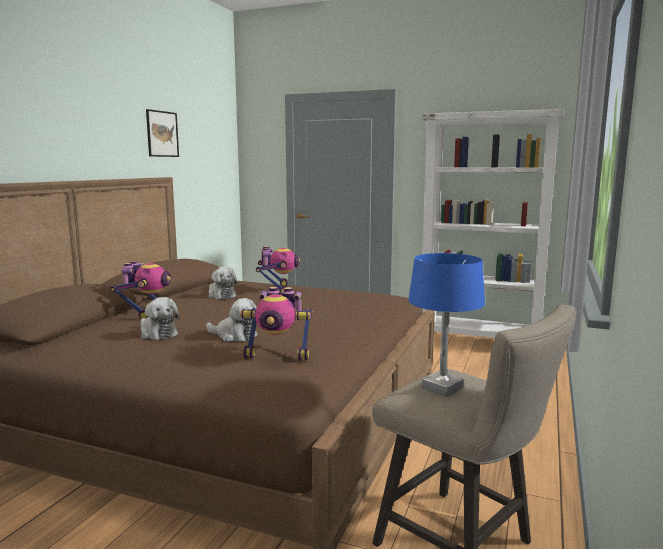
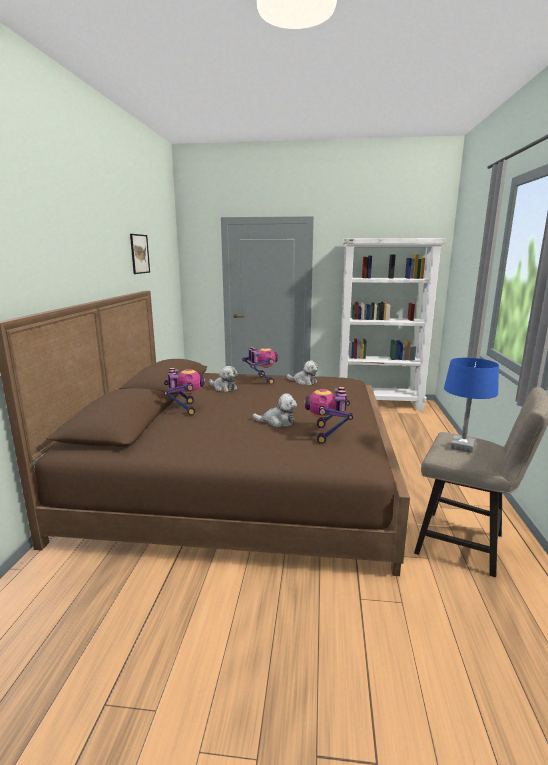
camera: 15 degrees left, 5 degrees up
(157, 333) = (217, 425): plush toy -> plush toy (304, 382)
(278, 355) = (327, 434): toy robot -> toy robot turned 105 degrees clockwise

